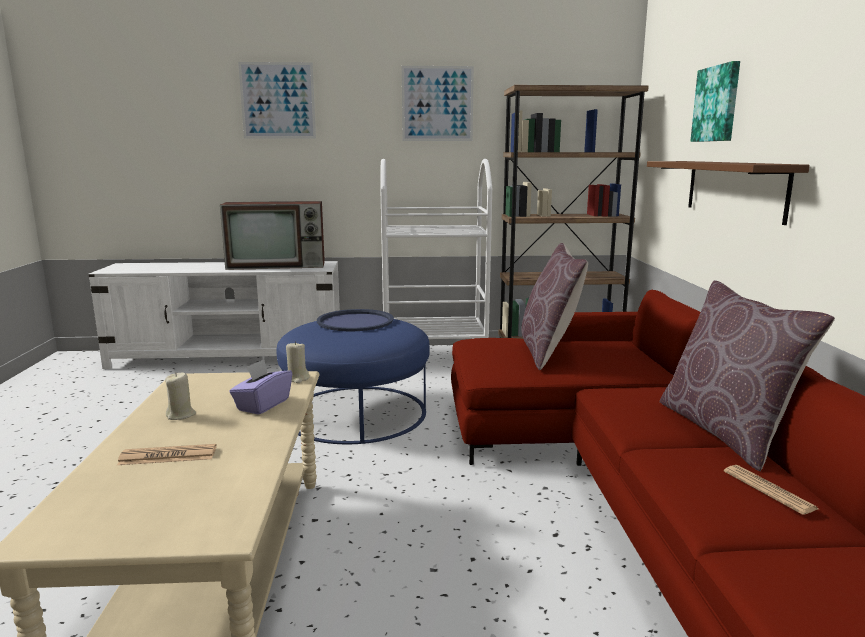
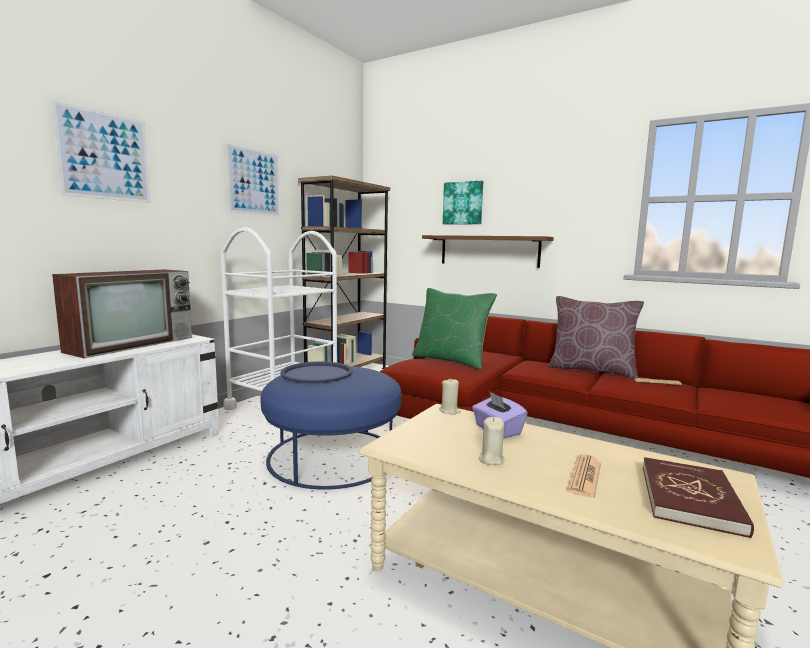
camera: 55 degrees left, 5 degrees down
(141, 511) = (690, 499): none -> red book
(548, 351) = (451, 360): brown pillow -> green pillow

